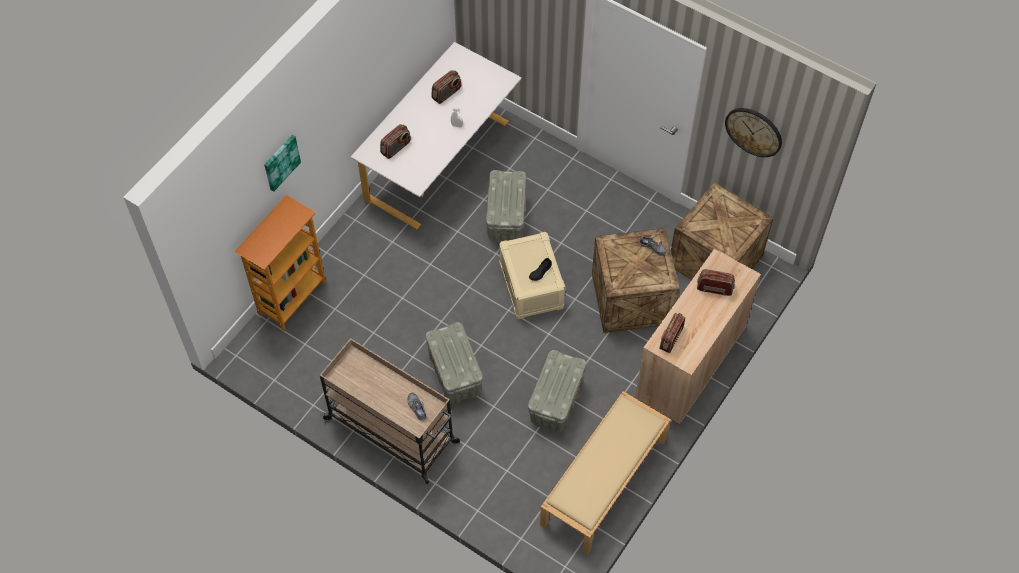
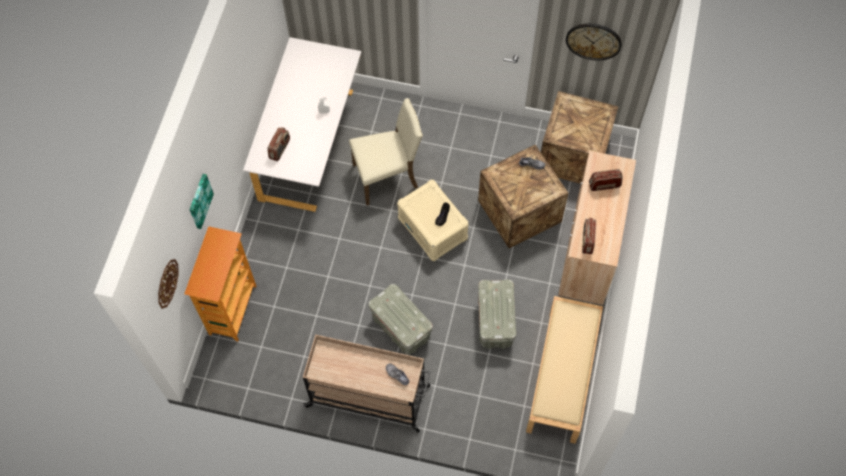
camera: 20 degrees left, 5 degrees up
(214, 228) = (167, 283): none -> wall clock
(446, 93) = (303, 86): radio -> none
(506, 219) = (387, 176): grey storage box -> beige chair

